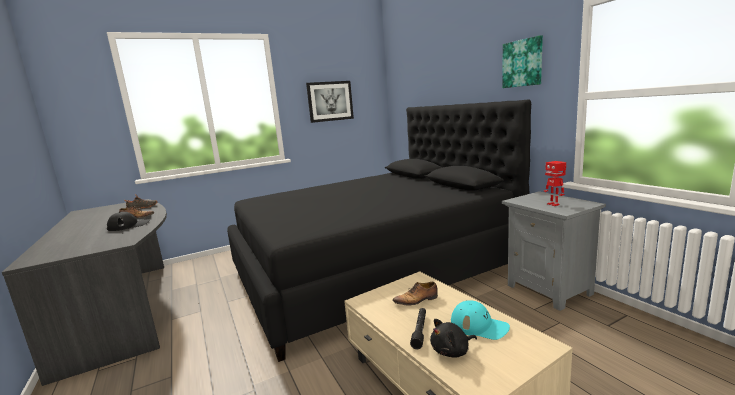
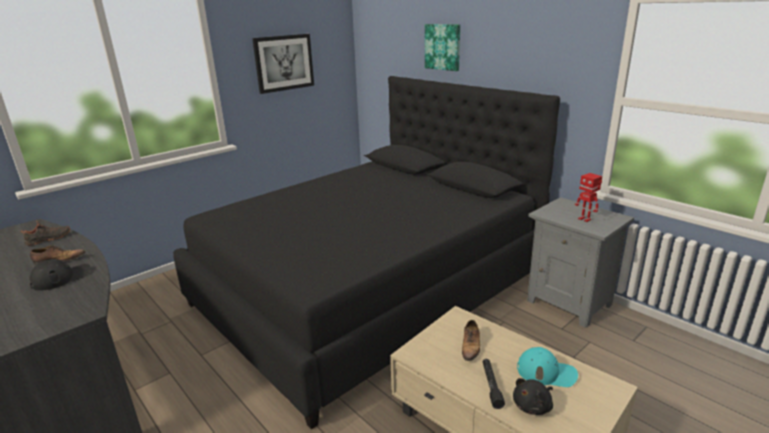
camera: 15 degrees left, 10 degrees up
(417, 300) = (471, 346): shoe -> shoe turned 45 degrees counterclockwise
(523, 63) = (551, 50): picture -> picture (443, 47)

